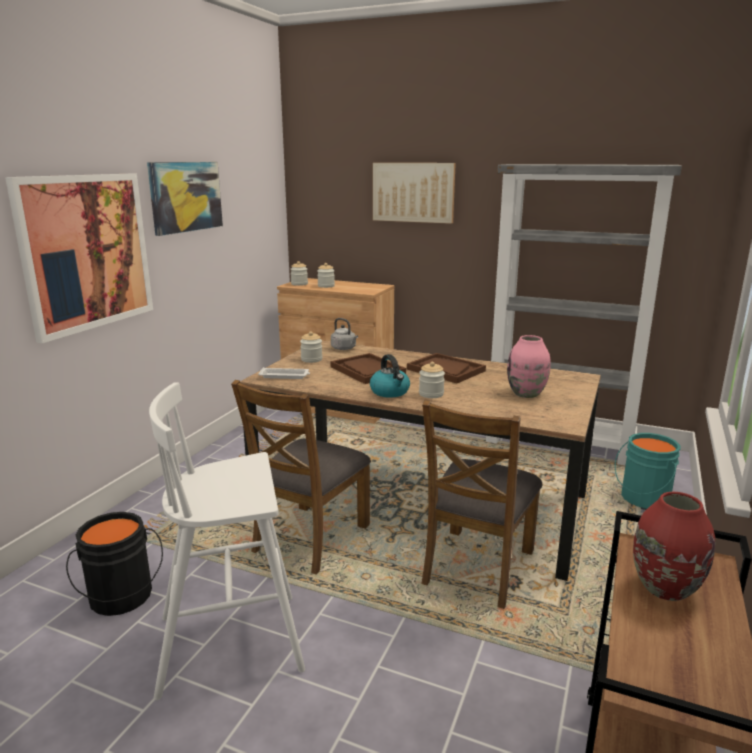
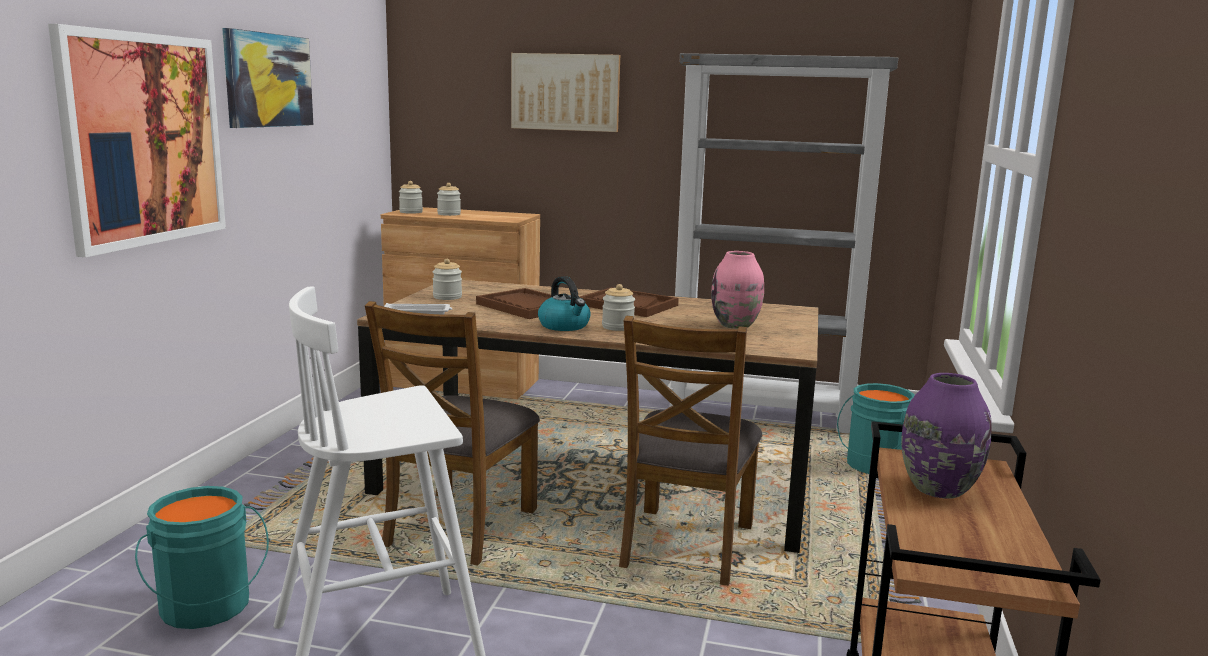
camera: 10 degrees left, 5 degrees down
(121, 598) = (206, 608): black bucket -> turquoise bucket
(344, 348) = (487, 286): grey kettle -> none
(664, 587) = (938, 488): red vase -> purple vase

